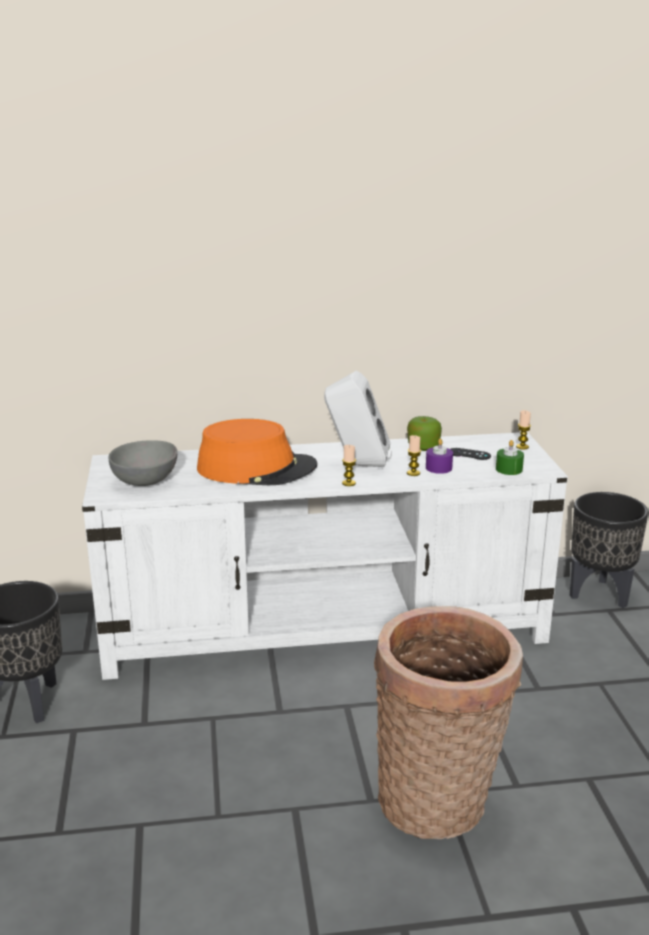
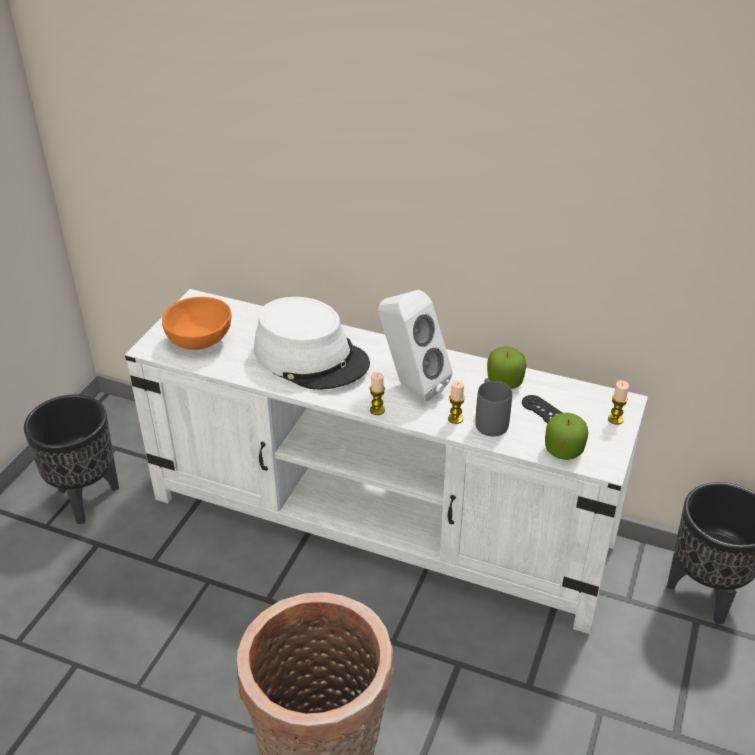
camera: 30 degrees right, 15 degrees up
(147, 482) = (201, 342): grey bowl -> orange bowl
(256, 468) = (311, 357): orange hat -> white hat
(438, 468) = (489, 420): purple candle -> grey mug
(509, 469) = (564, 450): green candle -> apple

